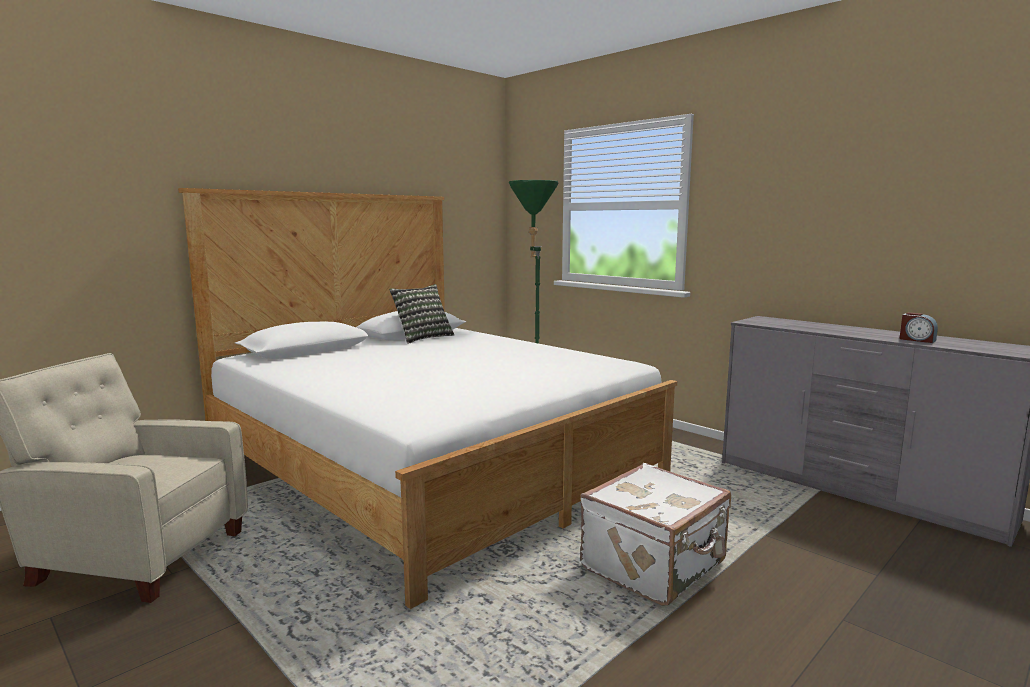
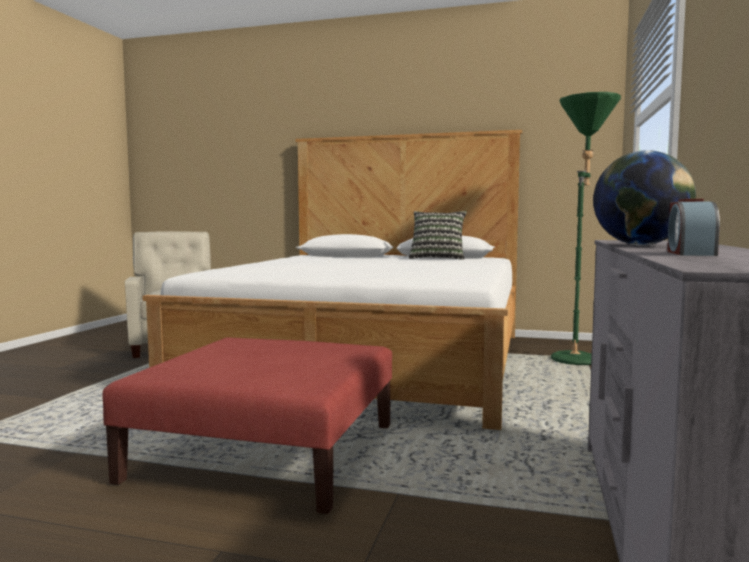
camera: 60 degrees right, 5 degrees down
(655, 566) = (268, 451): white suitcase -> red ottoman
(827, 330) = (640, 245): none -> globe

